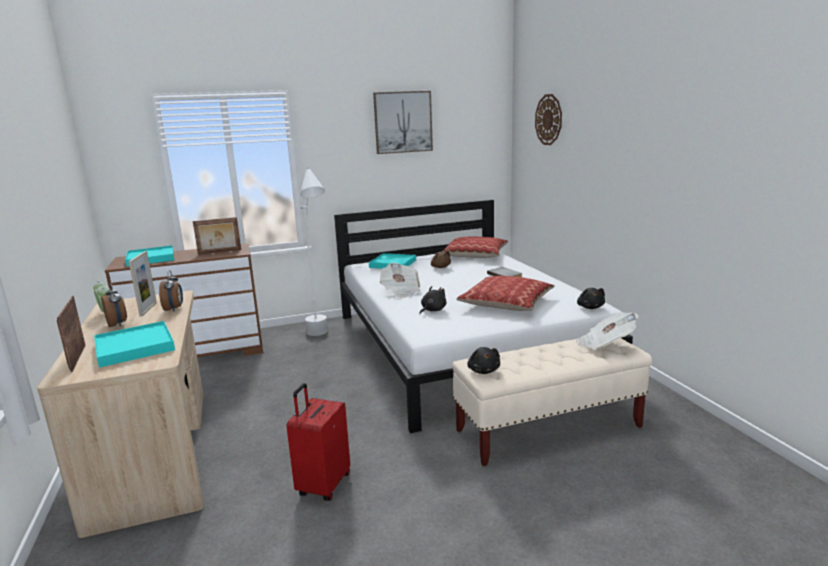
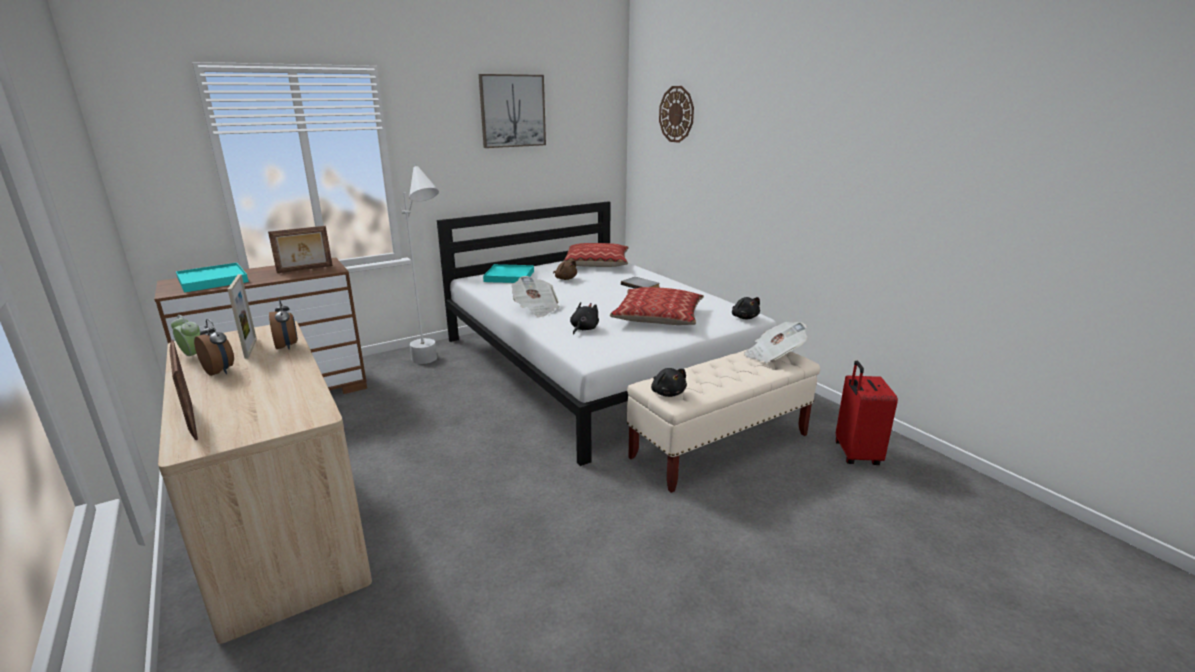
camera: 15 degrees left, 5 degrees up
(134, 347) = (266, 400): turquoise tray -> none
(323, 485) = (506, 536): red suitcase -> red suitcase (855, 454)

